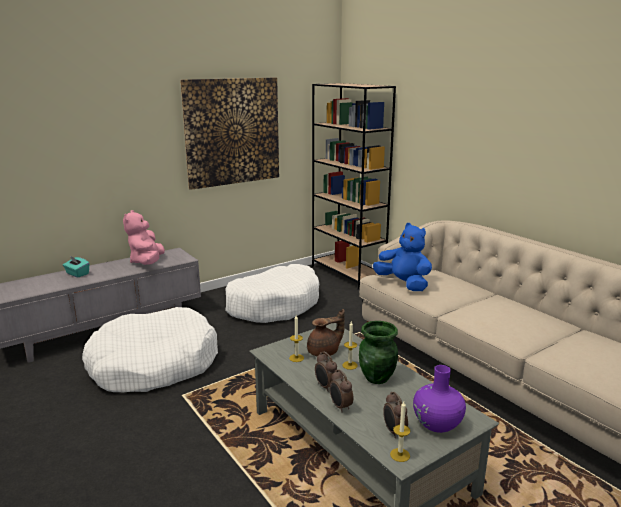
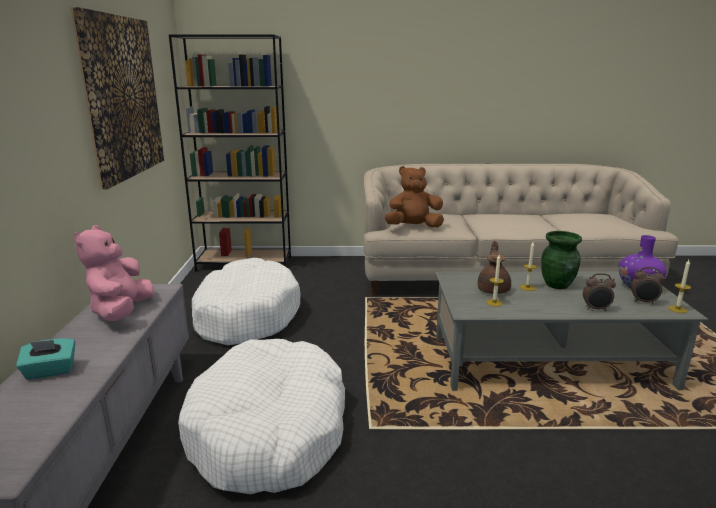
camera: 55 degrees left, 0 degrees up
(147, 262) = (121, 312): pink plush toy -> pink plush toy turned 60 degrees clockwise
(325, 387) = (558, 305): alarm clock -> none
(403, 284) = (413, 227): blue plush toy -> brown plush toy

